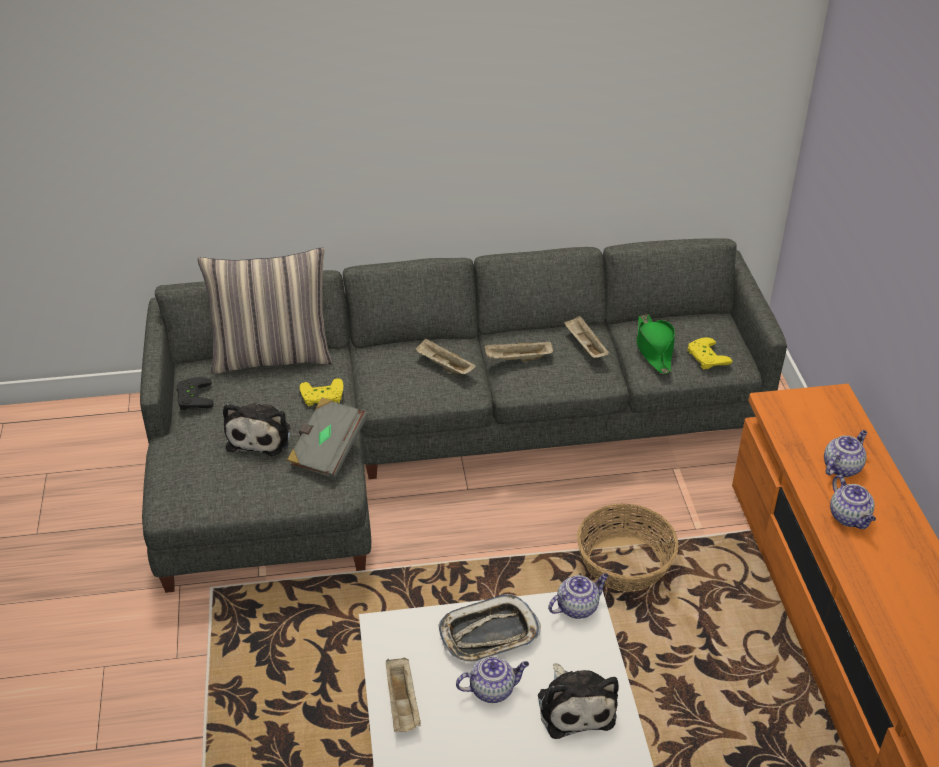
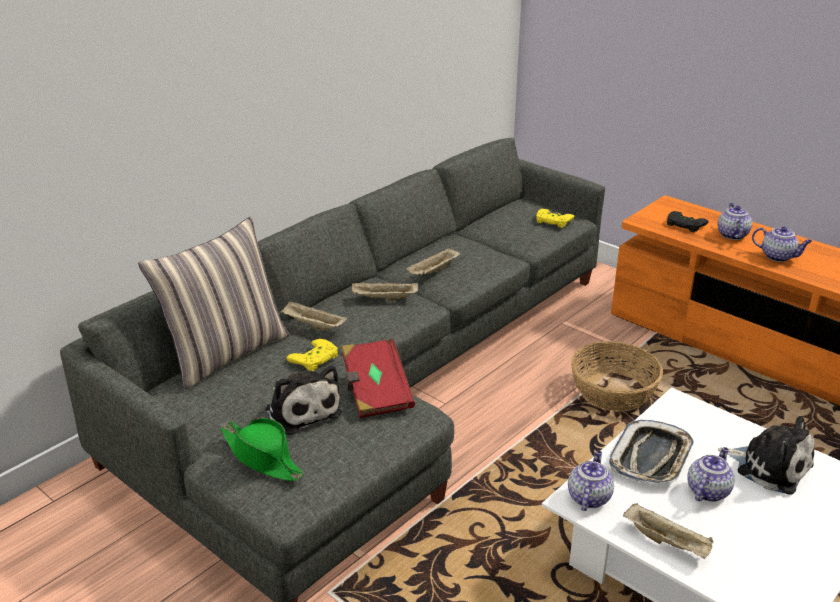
camera: 40 degrees left, 10 degrees down
(192, 397) = (191, 415): black game controller -> black game controller (684, 225)
(327, 450) = (375, 392): grey book -> red book
(577, 607) = (677, 407): teapot -> teapot (588, 497)
(584, 346) = (467, 246): beige tray -> beige tray (312, 325)
(654, 349) = (514, 230): green hat -> green hat (262, 457)

